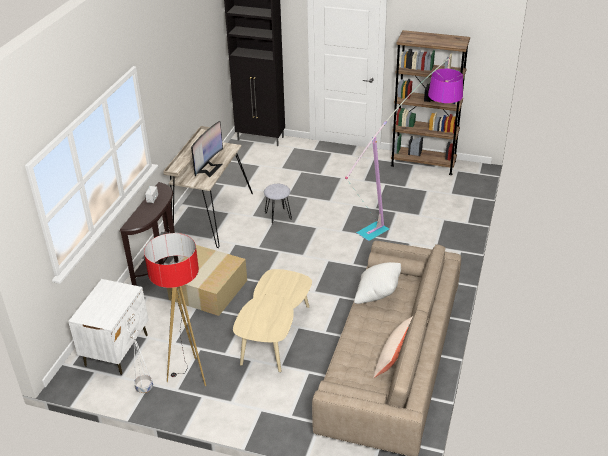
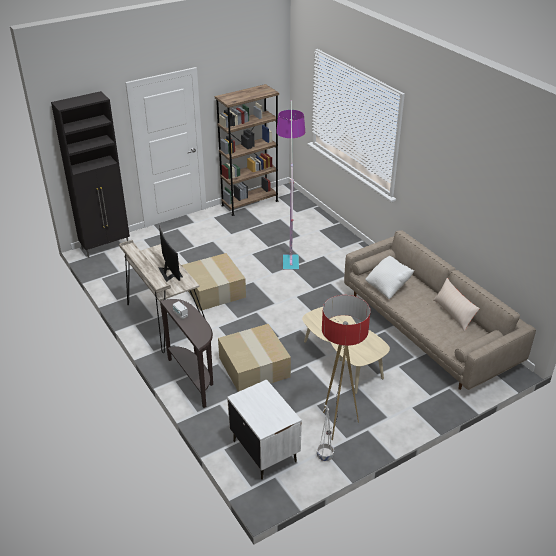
camera: 50 degrees left, 0 degrees up
(278, 216) = (215, 290): grey stool -> cardboard box

